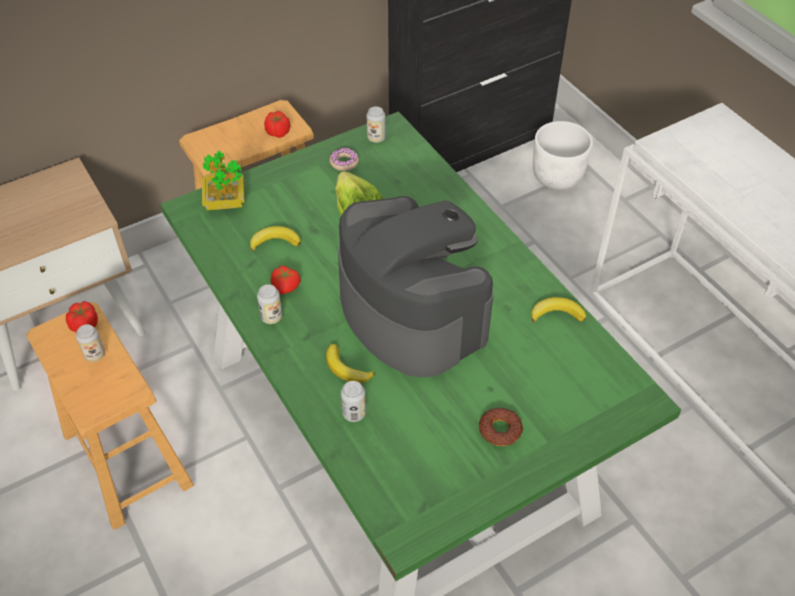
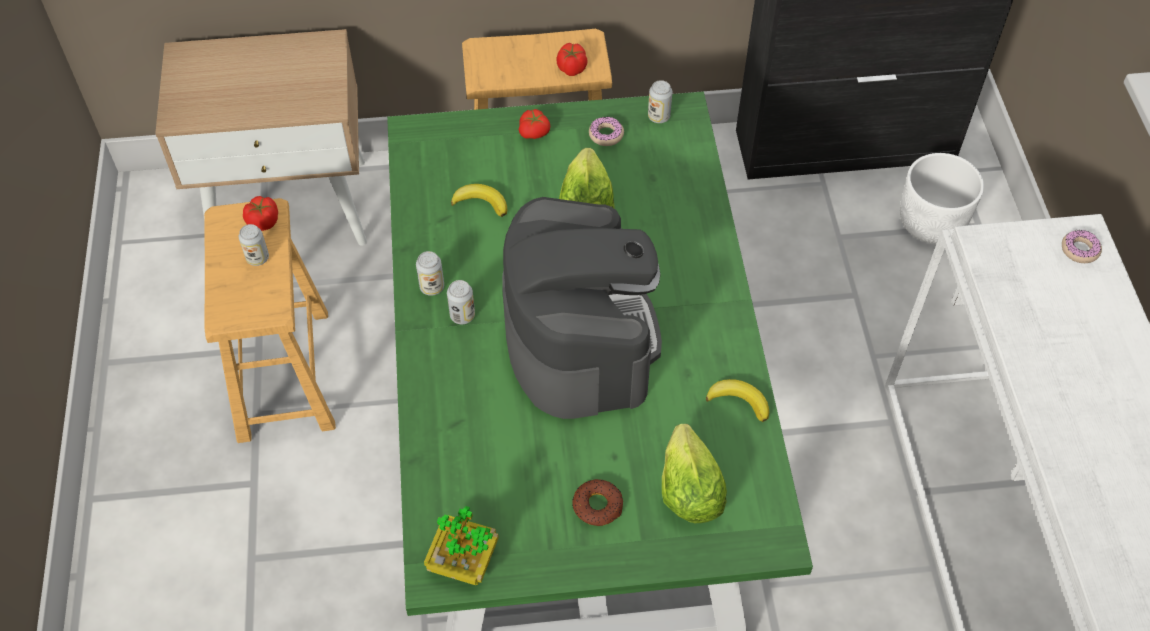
camera: 25 degrees right, 5 degrees up
(225, 202) = (454, 138): potted plant -> potted plant (463, 560)
(286, 286) = (465, 258): tomato -> tomato (535, 132)
(346, 368) = (477, 374): banana -> none
(354, 413) = (457, 425): can -> can (462, 315)
(560, 390) = (688, 489): none -> lettuce
(724, 129) = (1079, 250): none -> donut

